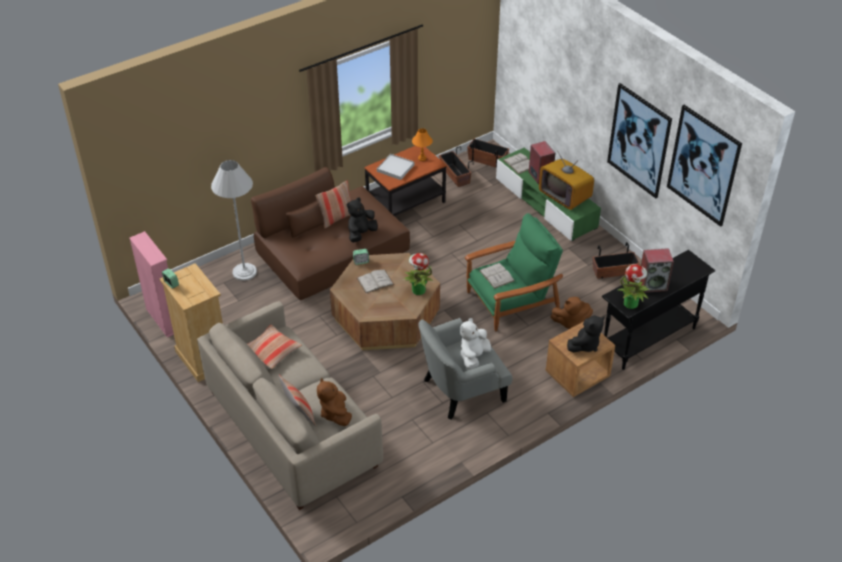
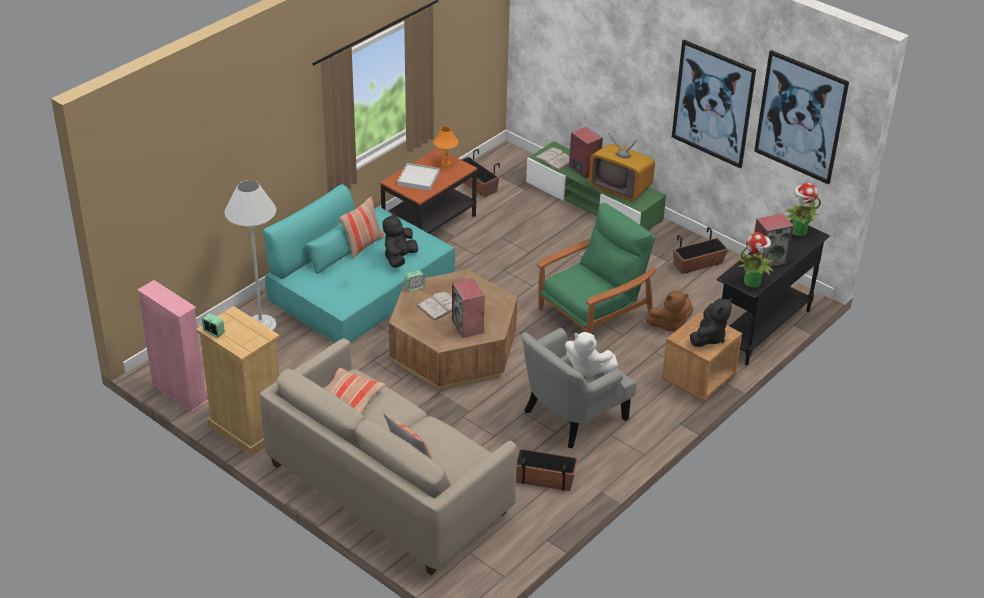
camera: 15 degrees left, 5 degrees down
(332, 252) = (361, 288): brown sofa -> turquoise sofa
(335, 413) = (453, 452): brown plush toy -> none
(391, 303) = (468, 326): none -> speaker
(418, 290) = (494, 308): potted plant -> potted plant (798, 231)
(473, 356) = (587, 369): white plush toy -> white plush toy turned 75 degrees counterclockwise
(487, 160) = (508, 163): planter -> planter (545, 479)
(496, 275) = (578, 280): white book -> none

